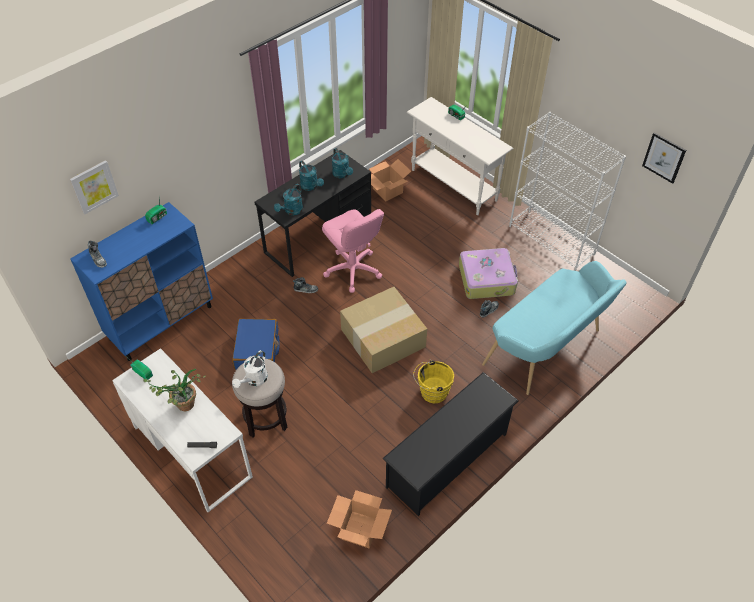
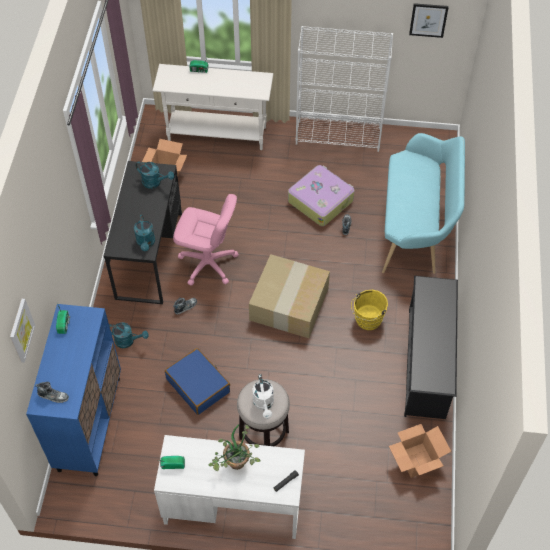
camera: 40 degrees left, 5 degrees up
(311, 187) = (139, 210): turquoise watering can -> turquoise watering can (128, 341)

